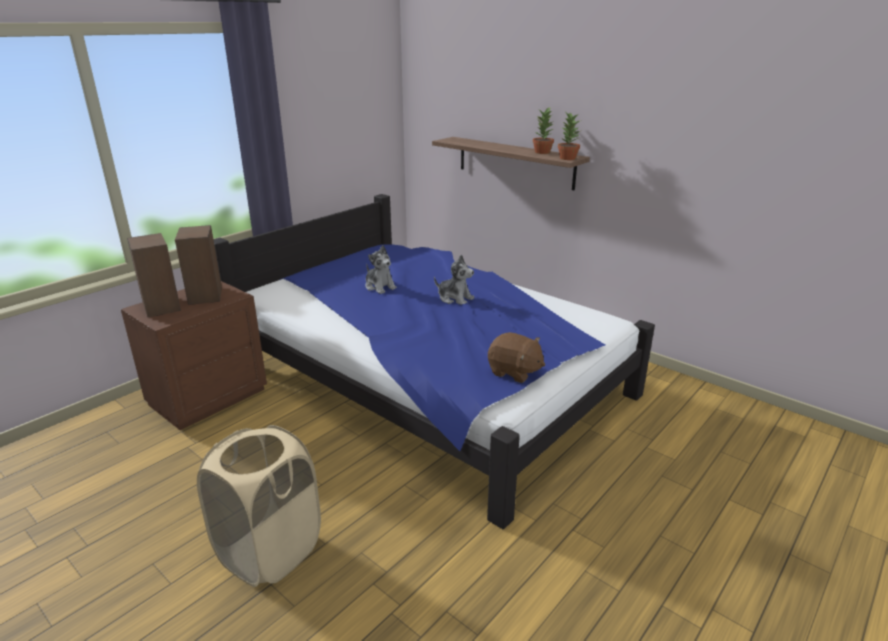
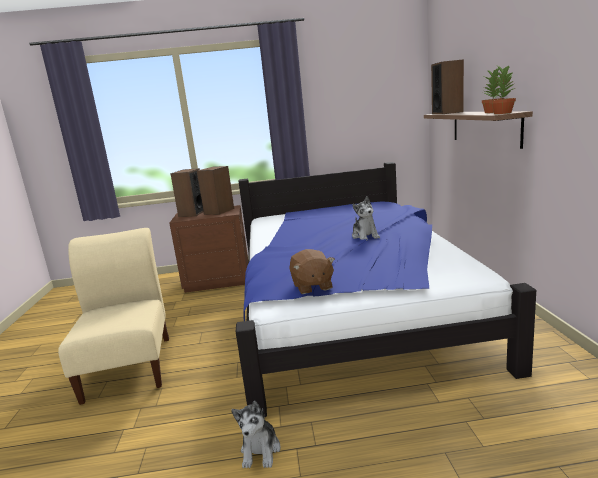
camera: 45 degrees right, 10 degrees down
(270, 551) = (130, 365): beige laundry basket -> beige chair
(380, 287) = (329, 223): plush toy -> plush toy (260, 451)
(465, 142) = (447, 113): none -> speaker

